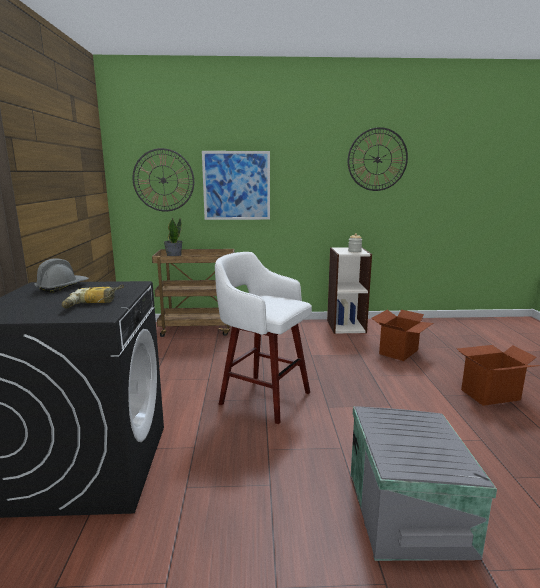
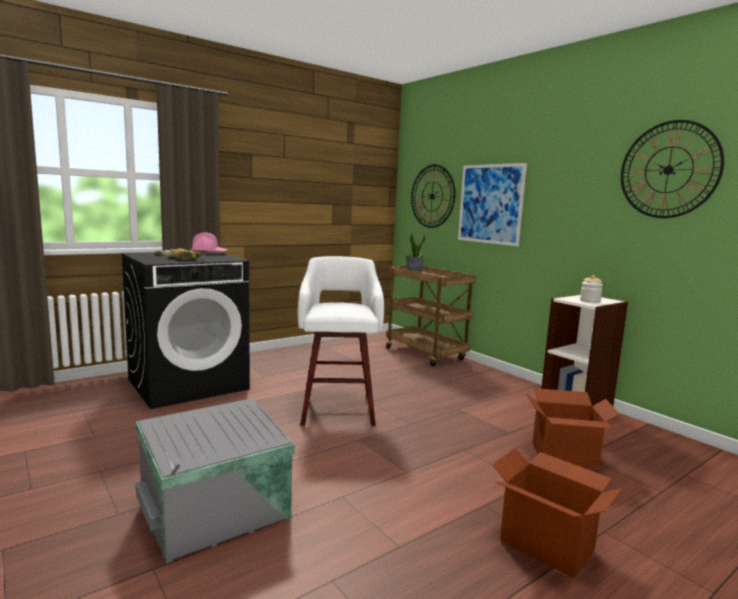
camera: 55 degrees right, 5 degrees down
(62, 287) = (209, 253): grey hard hat -> pink hard hat

